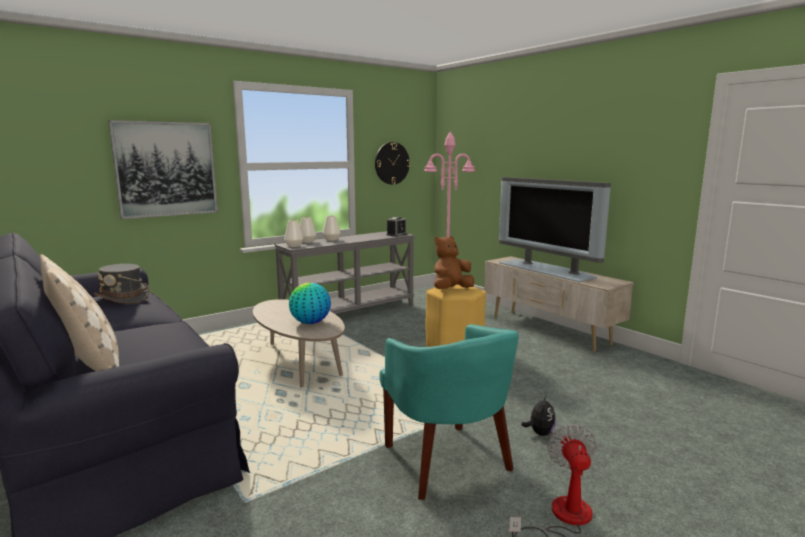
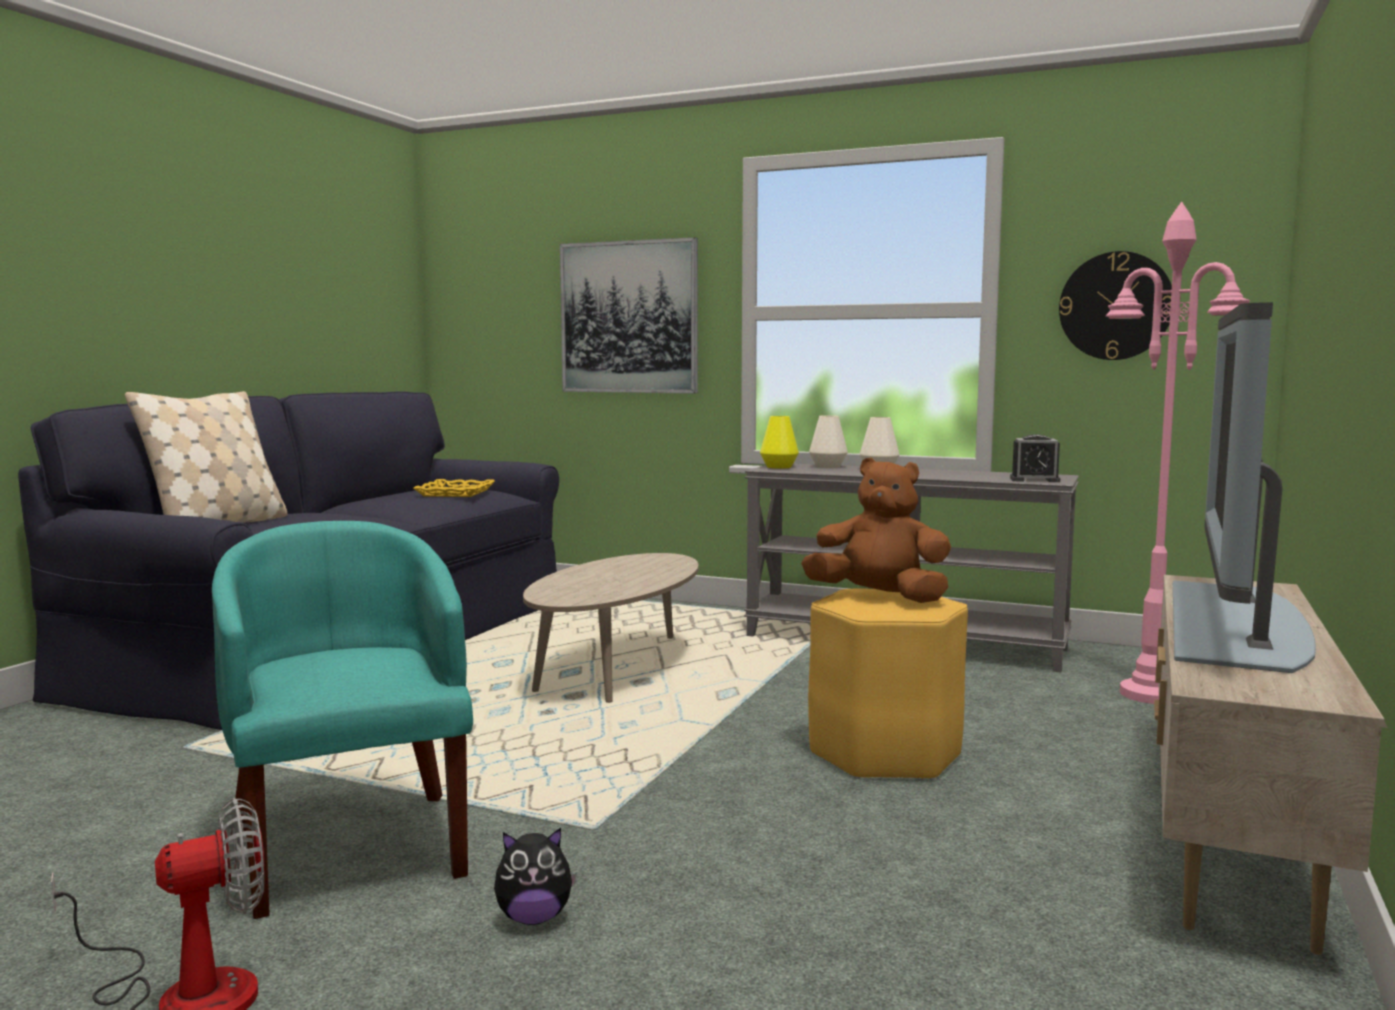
camera: 60 degrees right, 5 degrees down
(123, 298) = (456, 493): grey hat -> yellow tray
(294, 246) = (779, 467): white vase -> yellow vase
(310, 323) = (595, 586): globe -> none
(447, 462) = (351, 846): turquoise armchair -> turquoise armchair turned 120 degrees clockwise

